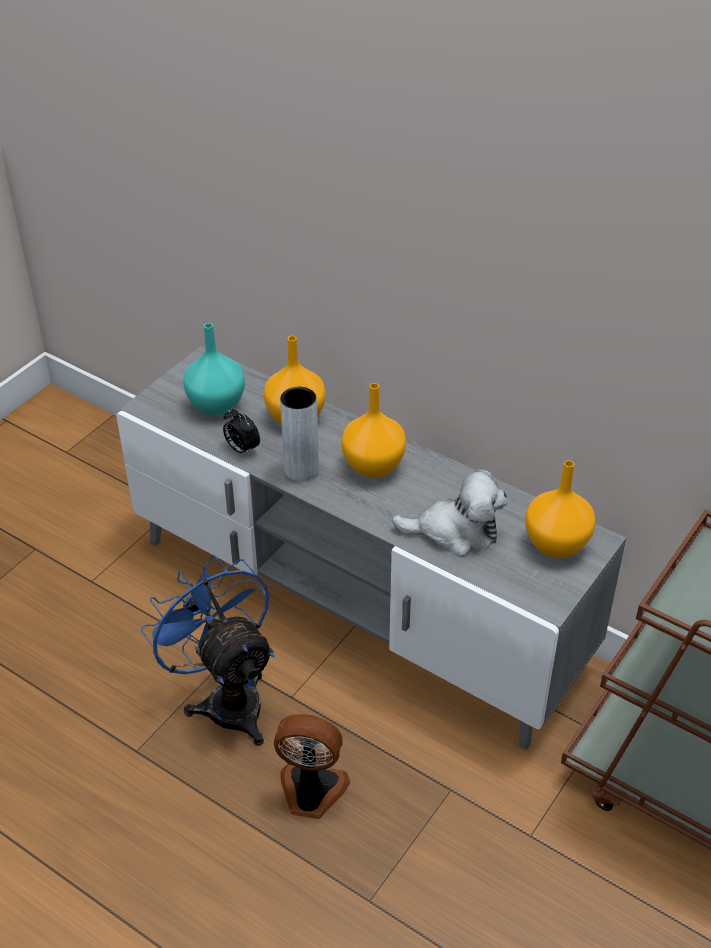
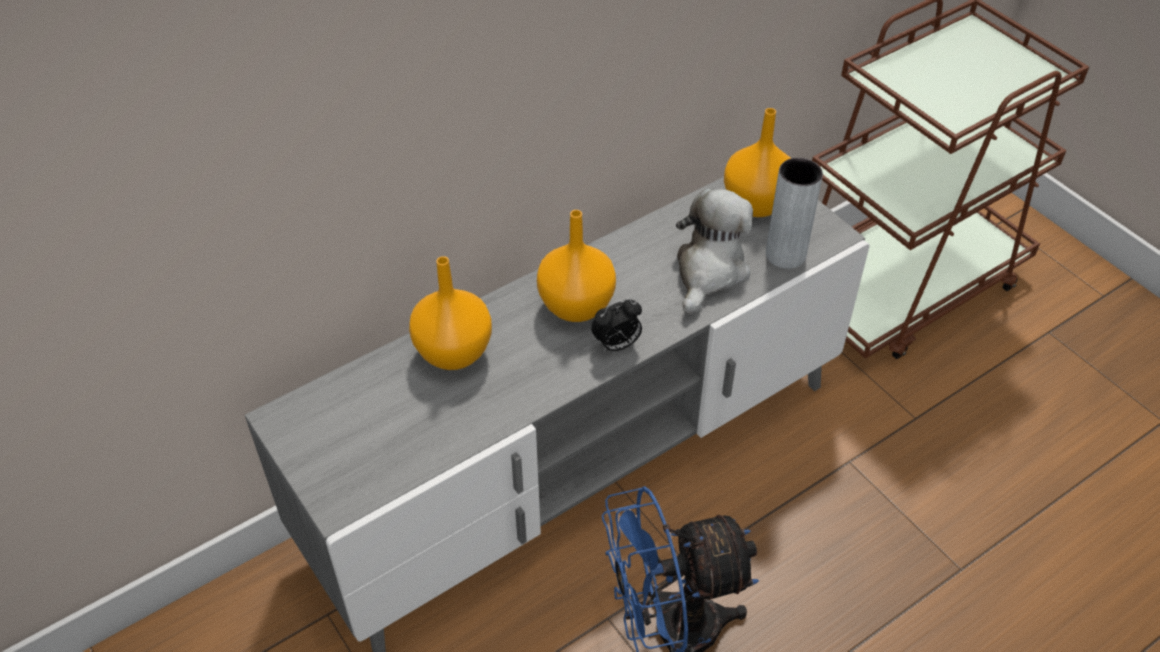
camera: 70 degrees left, 5 degrees up
(216, 405) = (383, 426): turquoise vase -> none
(241, 449) = (483, 419): alarm clock -> alarm clock (616, 345)
(301, 470) = (551, 371): grey vase -> grey vase (785, 254)
(311, 792) = (821, 583): fan -> none

